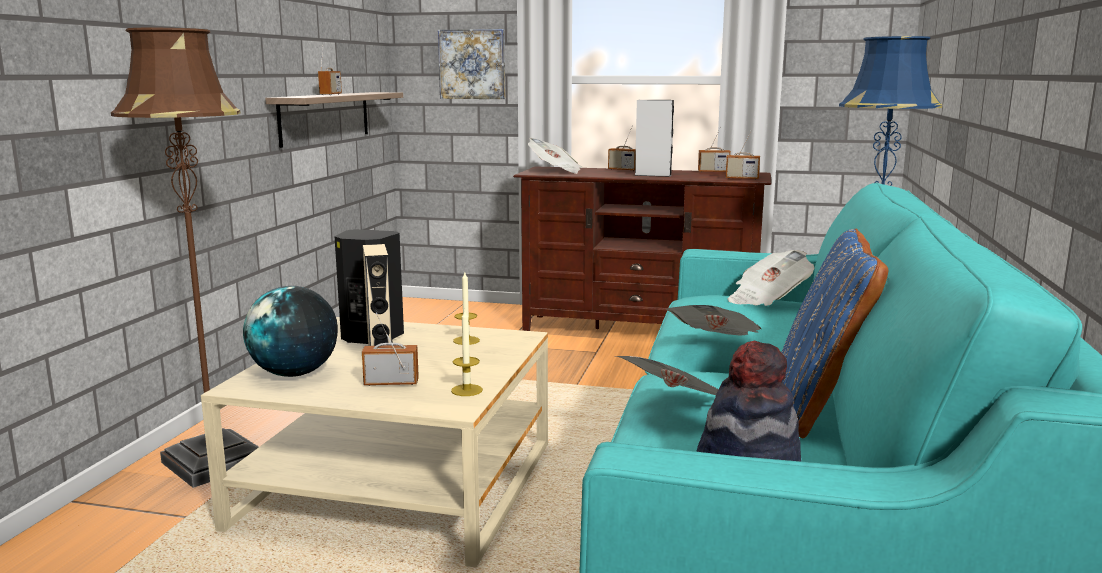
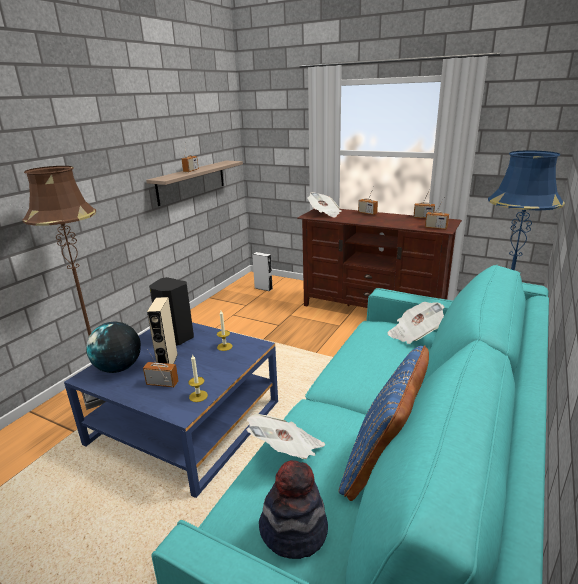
camera: 15 degrees right, 10 degrees up
(399, 485) = (185, 423): beige coffee table -> blue coffee table
(472, 64) = (285, 141): picture -> none
(653, 175) = (381, 221): grey speaker -> grey speaker (263, 288)
(714, 346) = (351, 383): newspaper -> none

